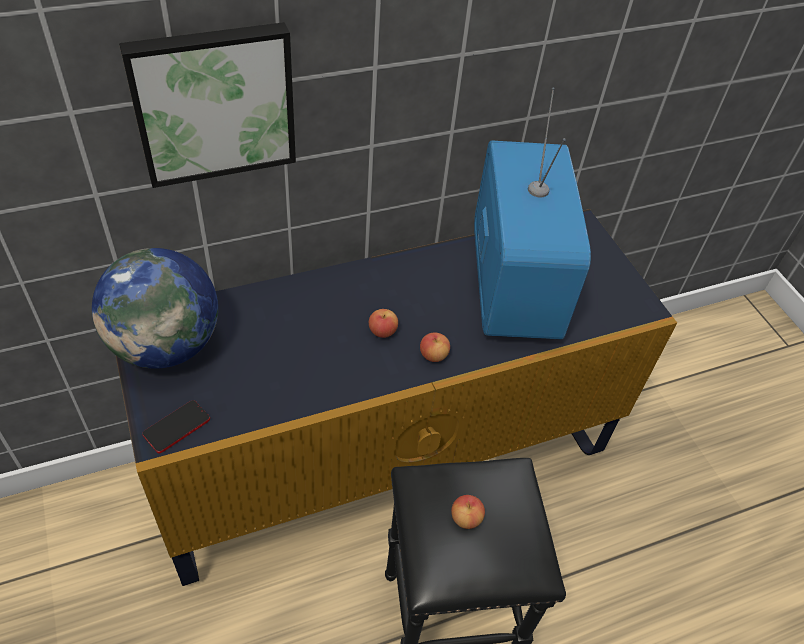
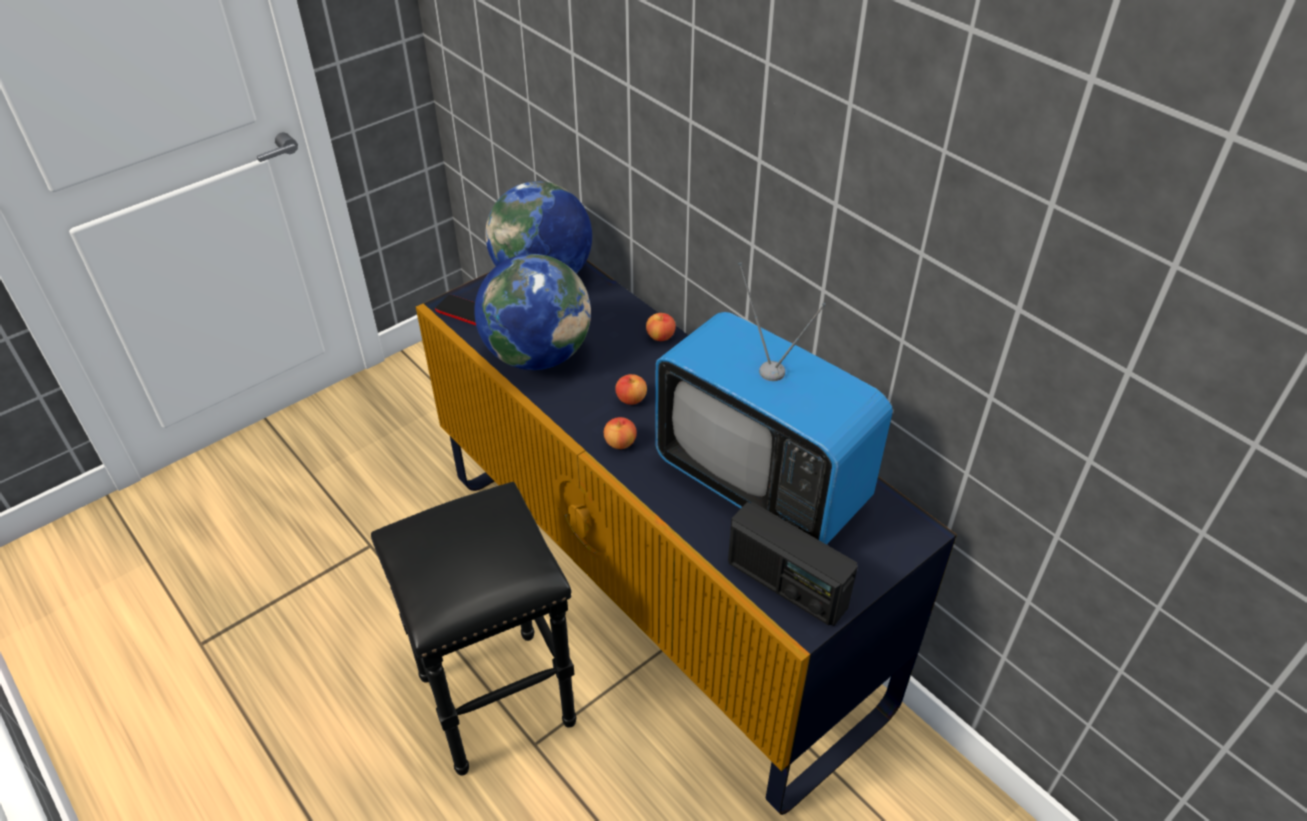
camera: 75 degrees right, 5 degrees down
(213, 103) = (641, 104): picture -> none
(285, 382) = (537, 355): none -> globe
(466, 518) = (463, 536): apple -> apple (660, 336)
(512, 284) = (761, 483): television -> television turned 60 degrees clockwise
(611, 306) = (786, 584): none -> radio

